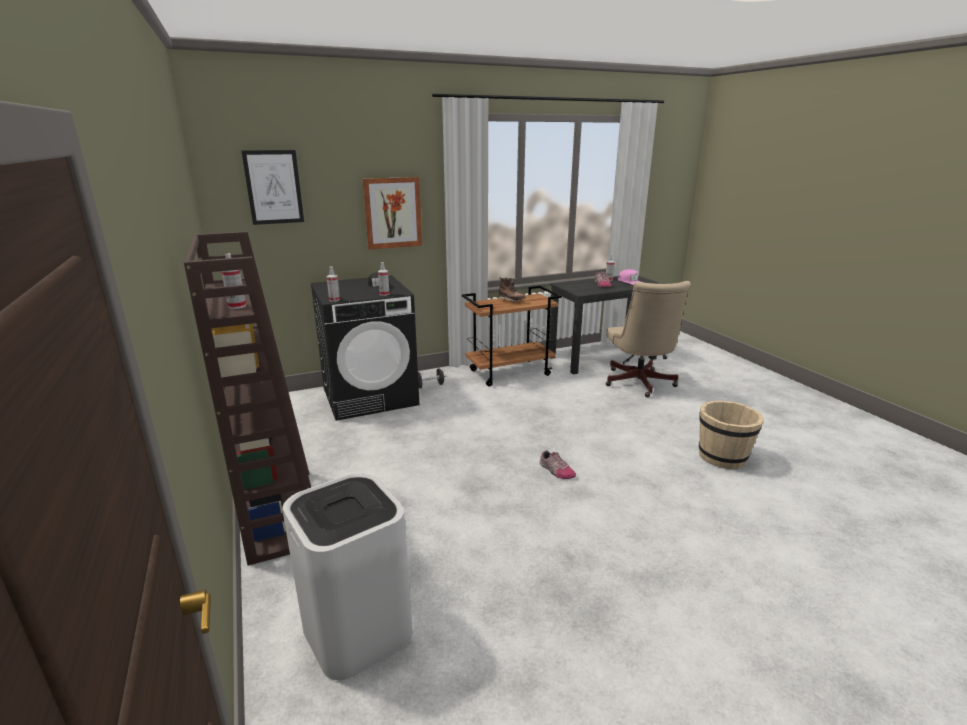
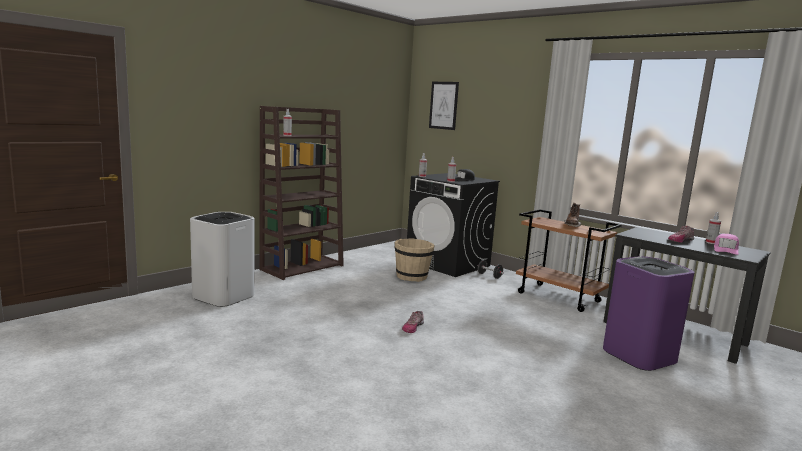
camera: 65 degrees right, 10 degrees down
(393, 213) = (510, 132): picture -> none
(639, 384) = (638, 355): beige office chair -> purple trash can
(722, 457) = (525, 403): beige bucket -> beige bucket (412, 277)

